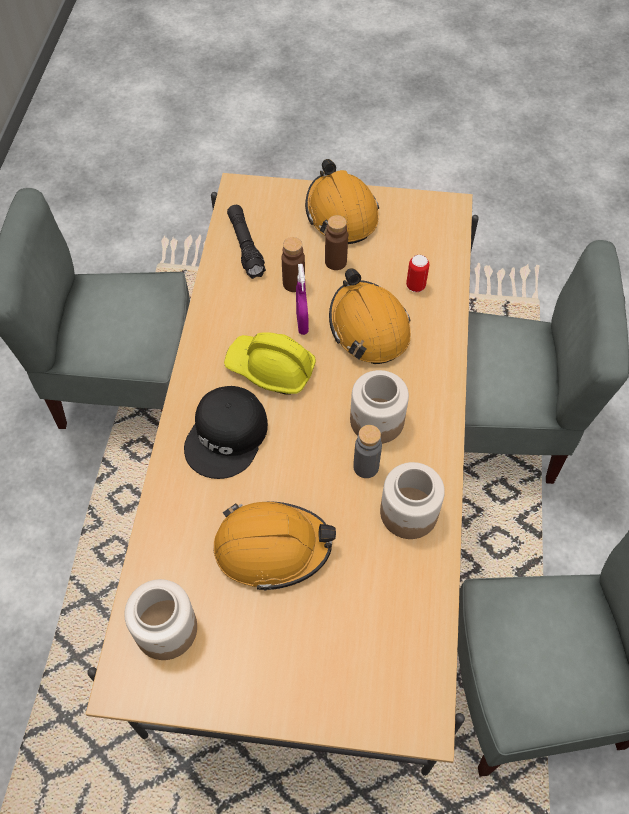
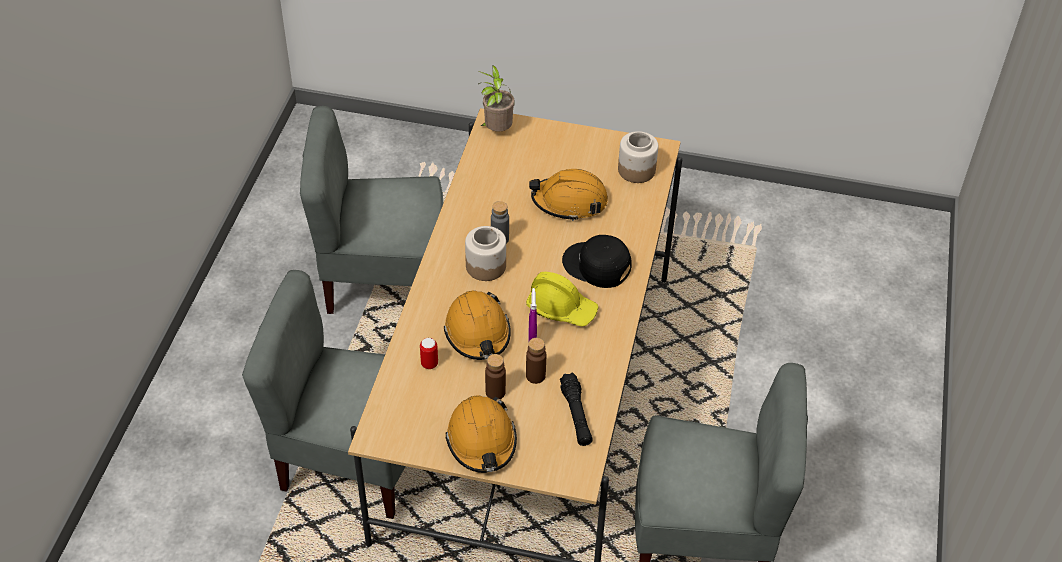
camera: 175 degrees left, 10 degrees down
(228, 437) = (596, 266): black cap -> black cap turned 90 degrees counterclockwise
(408, 512) = (477, 212): jar -> none
(411, 700) = (496, 130): none -> potted plant

